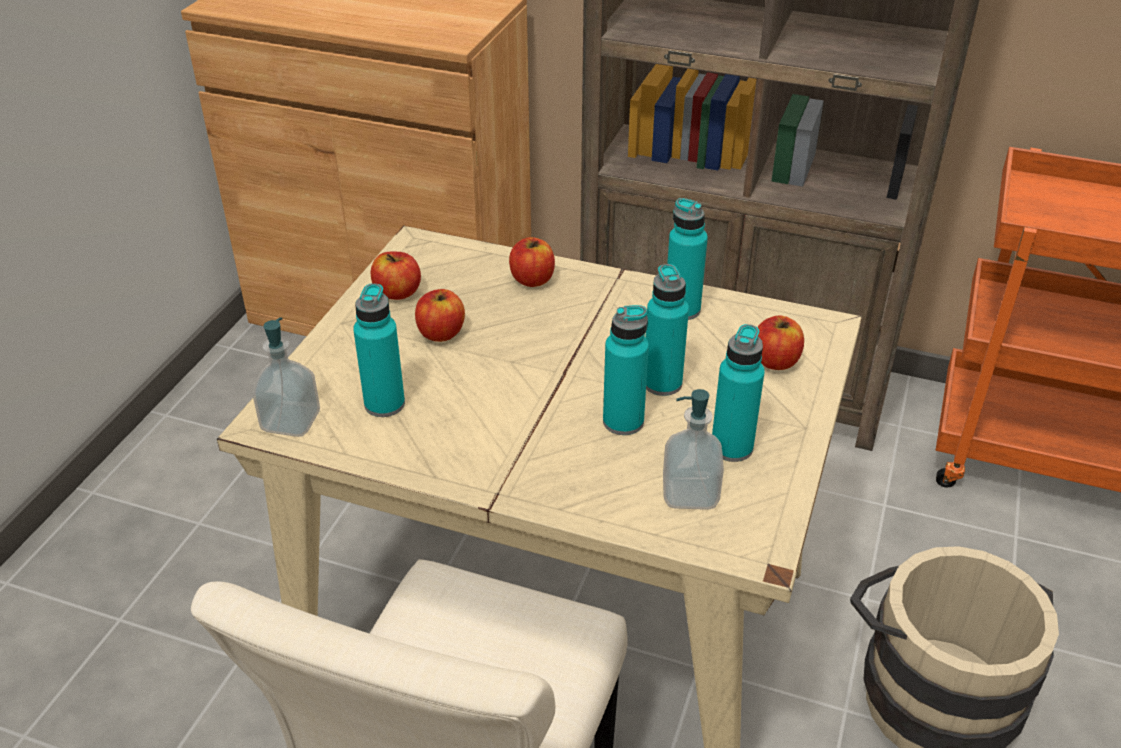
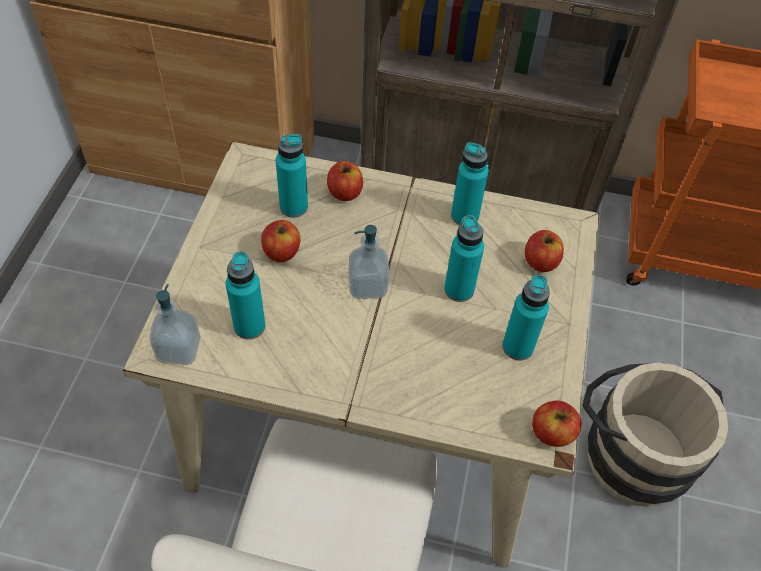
camera: 10 degrees left, 15 degrees up
(397, 292) = (240, 213): apple -> apple (552, 432)
(623, 422) = (434, 329): turquoise bottle -> turquoise bottle (293, 207)
(690, 493) = (492, 392): soap dispenser -> soap dispenser (368, 285)

